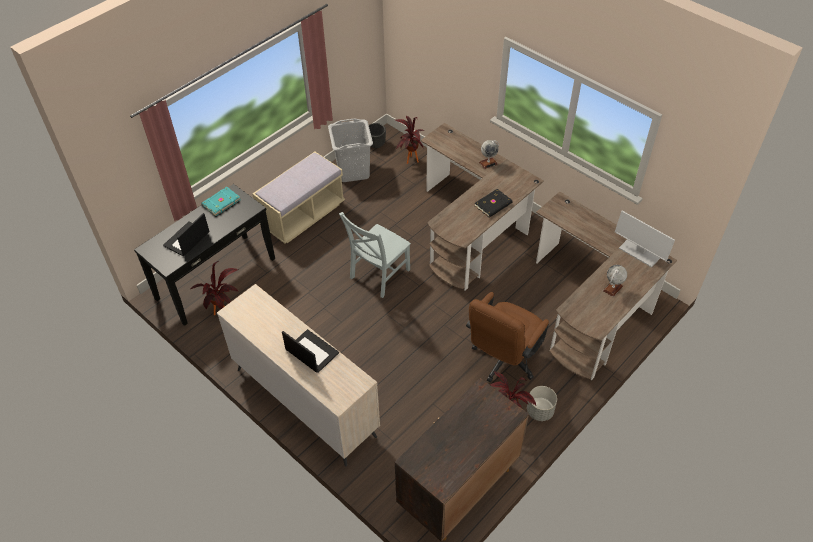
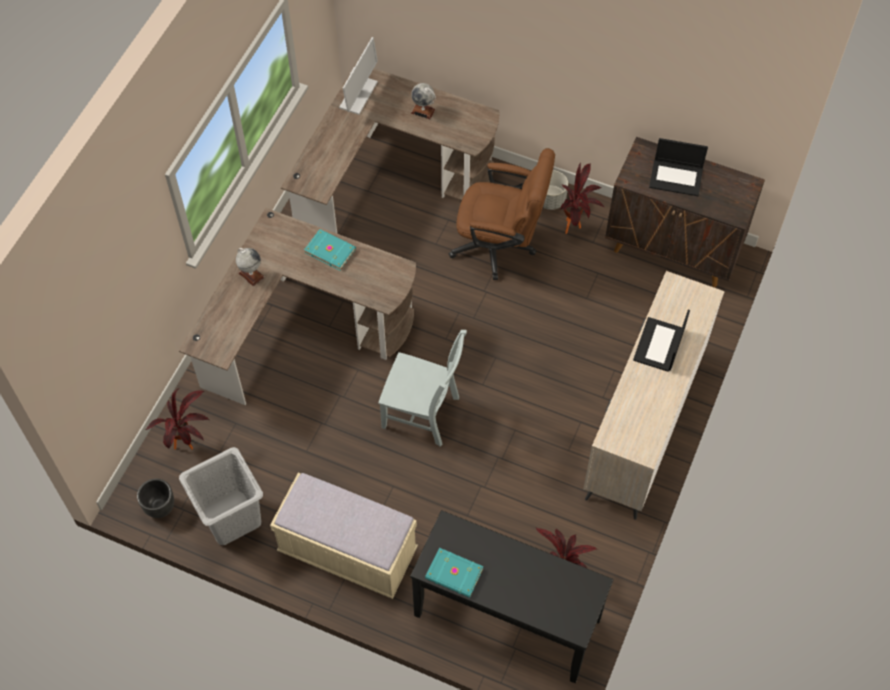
camera: 110 degrees left, 10 degrees up
(186, 239) = (540, 585): laptop -> laptop (676, 177)
(493, 205) = (330, 250): black book -> turquoise book

